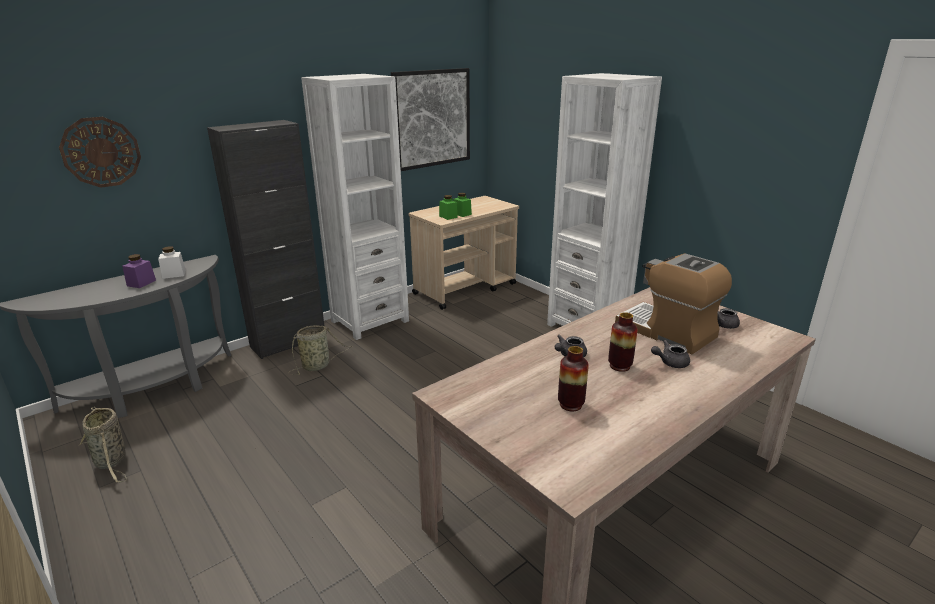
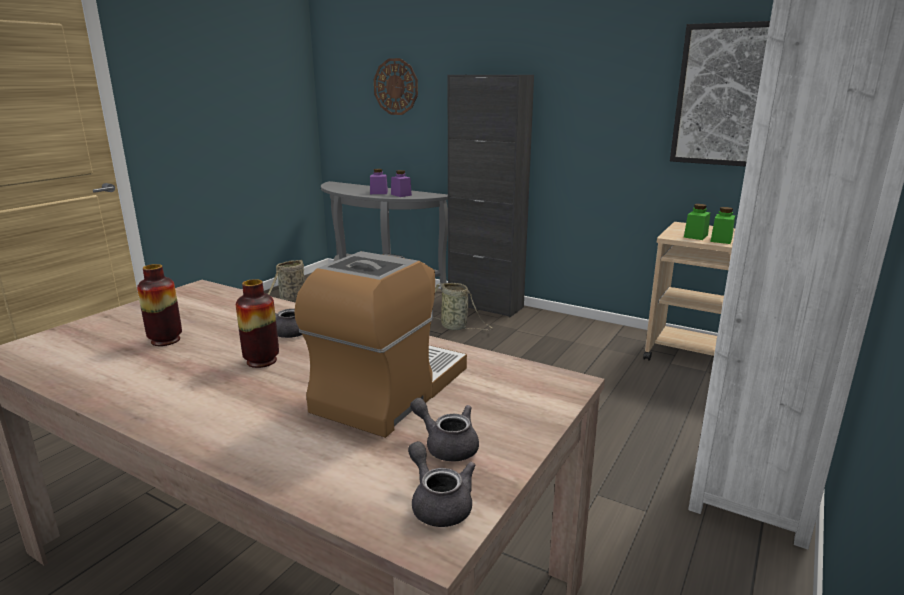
camera: 70 degrees right, 5 degrees down
(174, 274) = (401, 195): white jar -> purple jar
(370, 321) = (565, 328): white bookcase -> none
(670, 363) = (277, 395): grey teapot -> grey teapot (438, 503)

